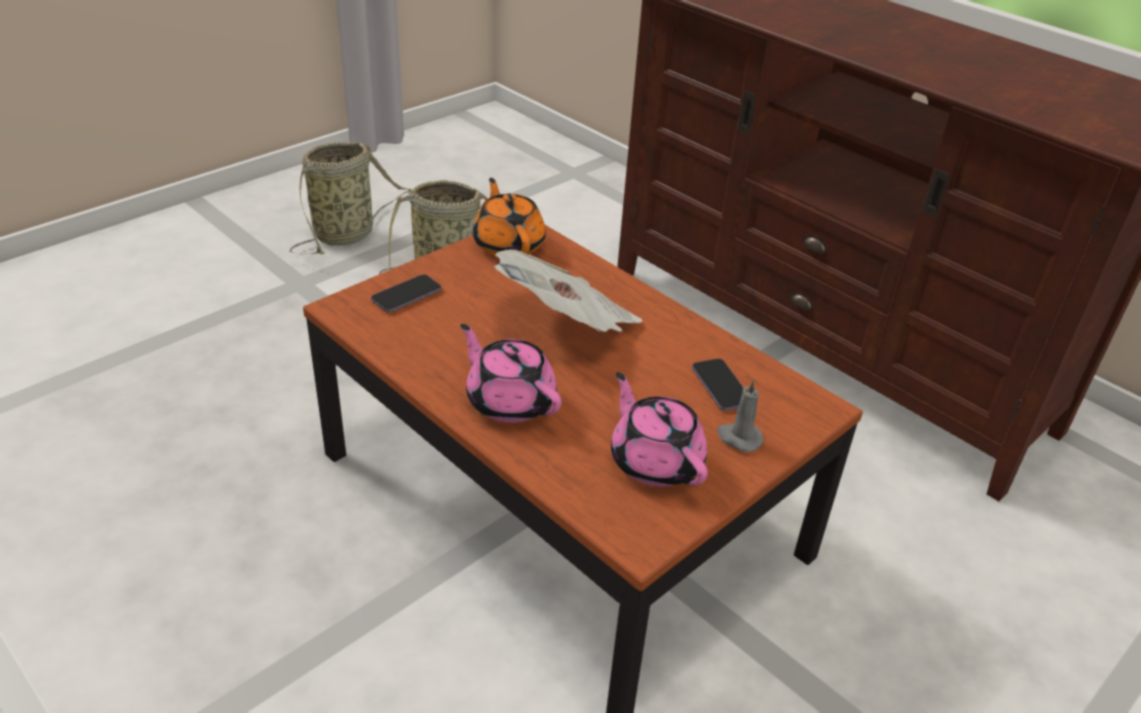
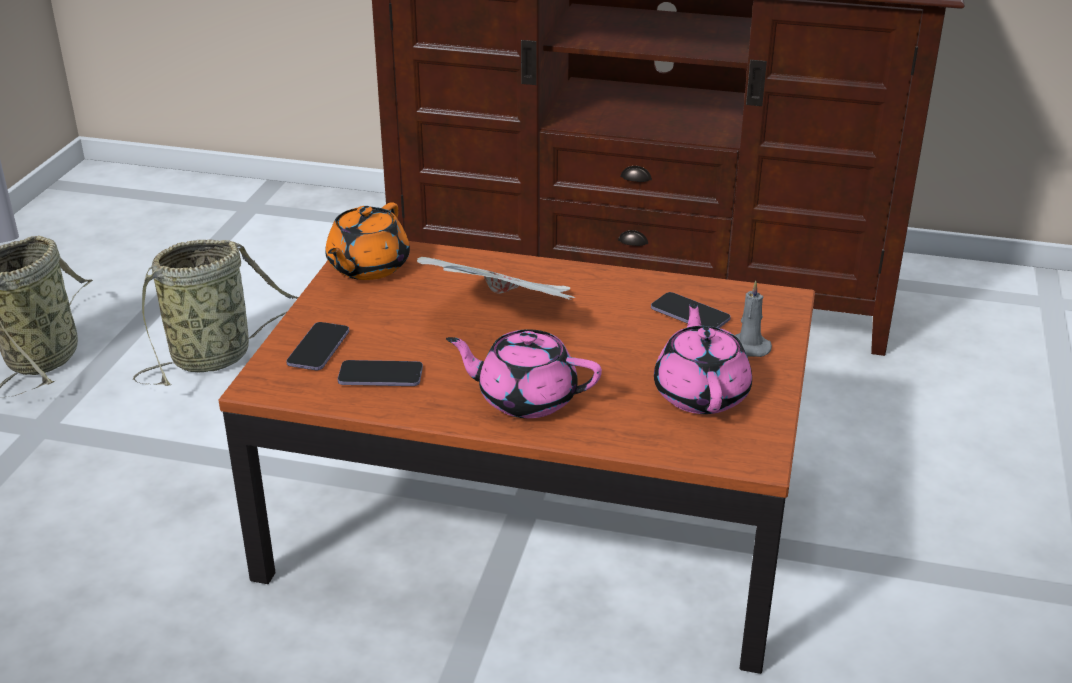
camera: 30 degrees left, 5 degrees down
(425, 335) = (380, 376): none -> phone
(508, 244) = (367, 267): orange teapot -> orange teapot turned 105 degrees counterclockwise
(655, 461) = (701, 393): pink teapot -> pink teapot turned 60 degrees clockwise

